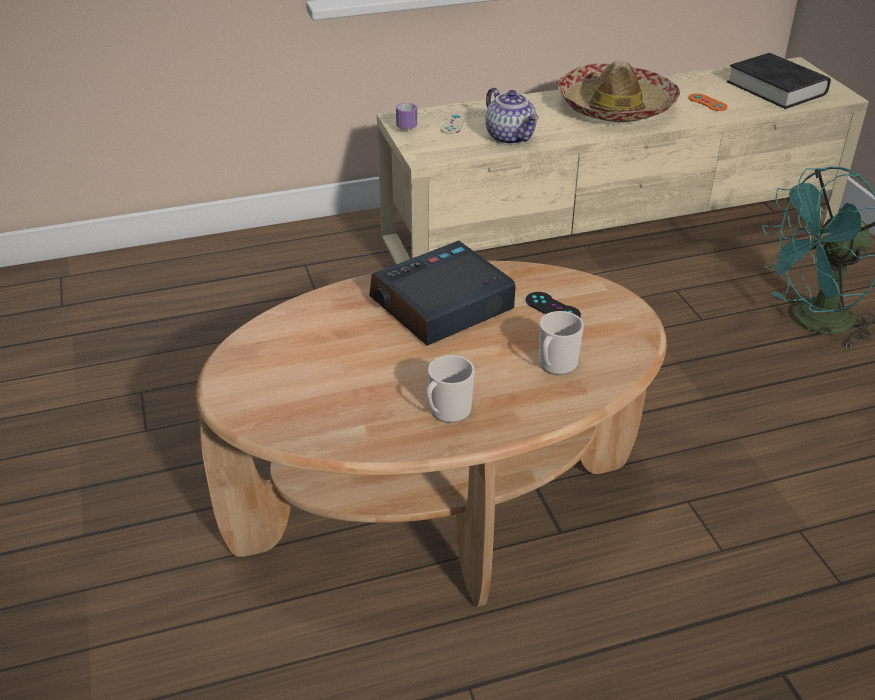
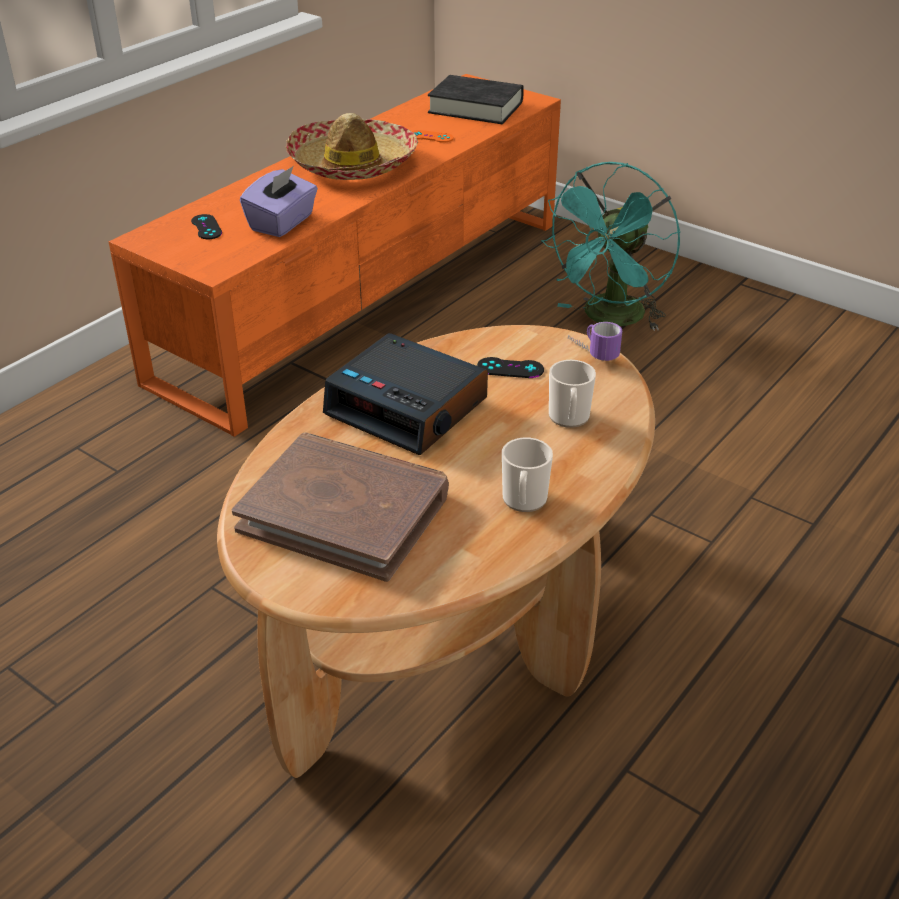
camera: 35 degrees left, 0 degrees up
(314, 361) = (345, 511): none -> brown book
(406, 125) = (157, 243): mug -> mug (591, 353)
(441, 306) = (408, 407): alarm clock -> alarm clock turned 75 degrees counterclockwise
(453, 124) = (206, 227): beige game controller -> black game controller
(511, 137) = (282, 223): teapot -> purple tissue box
(613, 230) = (370, 296): beige tv stand -> orange tv stand

